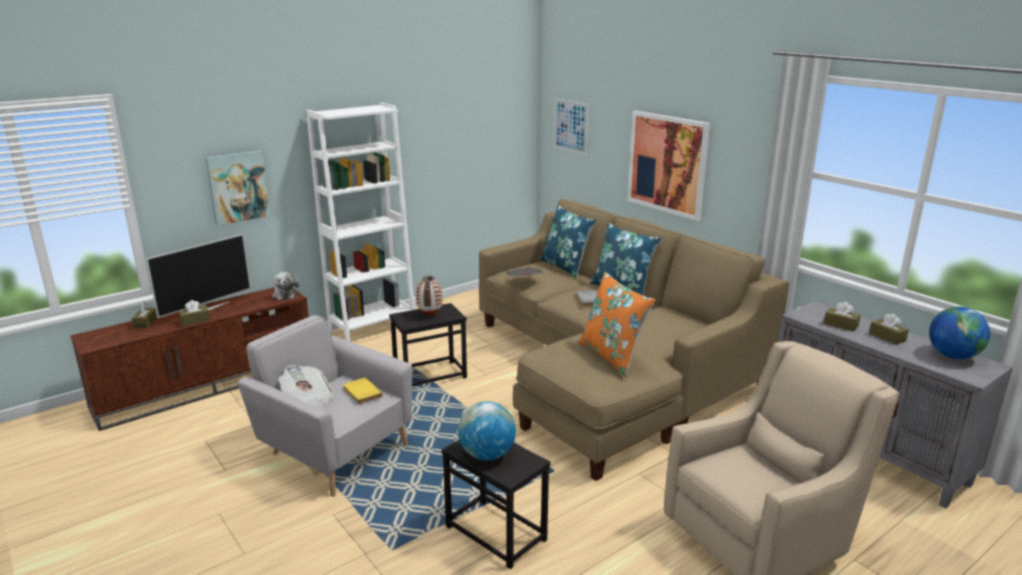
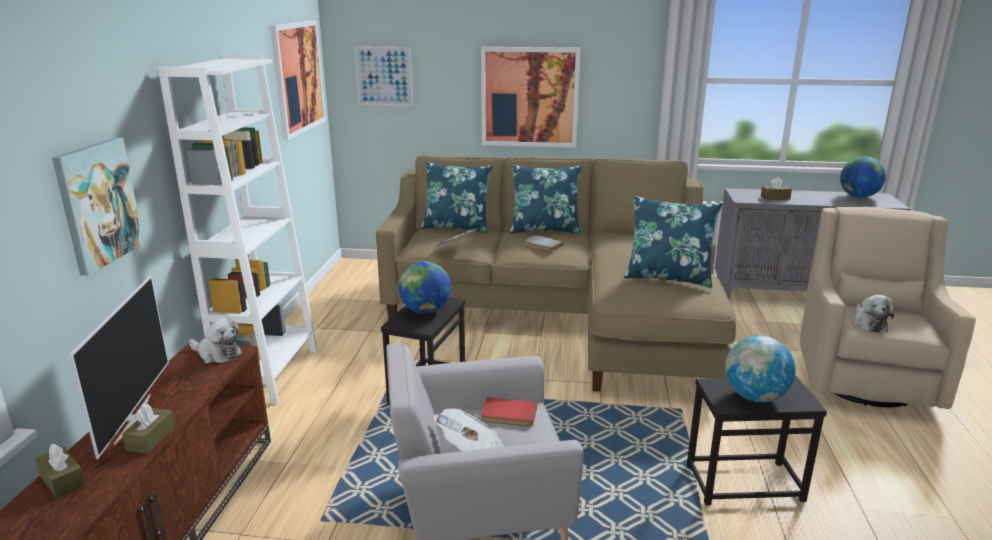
camera: 45 degrees left, 0 degrees up
(361, 393) = (509, 415): yellow book -> red book
(429, 315) = (425, 311): vase -> globe
(489, 120) = (298, 77): none -> picture
(612, 356) = (668, 277): orange pillow -> blue pillow
(721, 468) = (868, 323): none -> plush toy
(887, 337) = (810, 197): brown tissue box -> none

